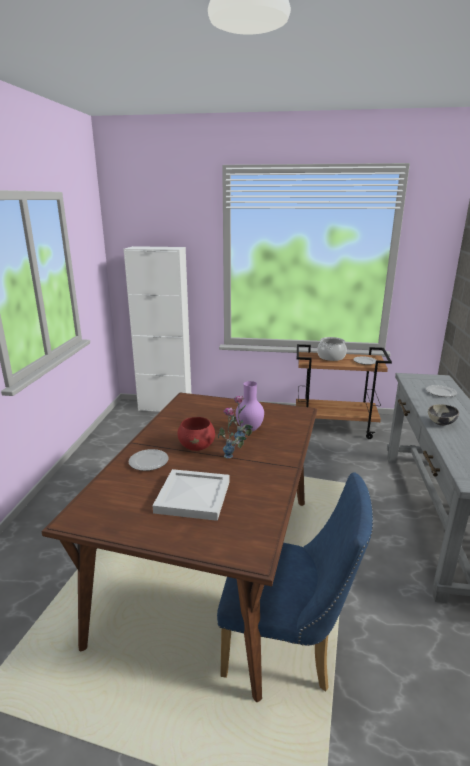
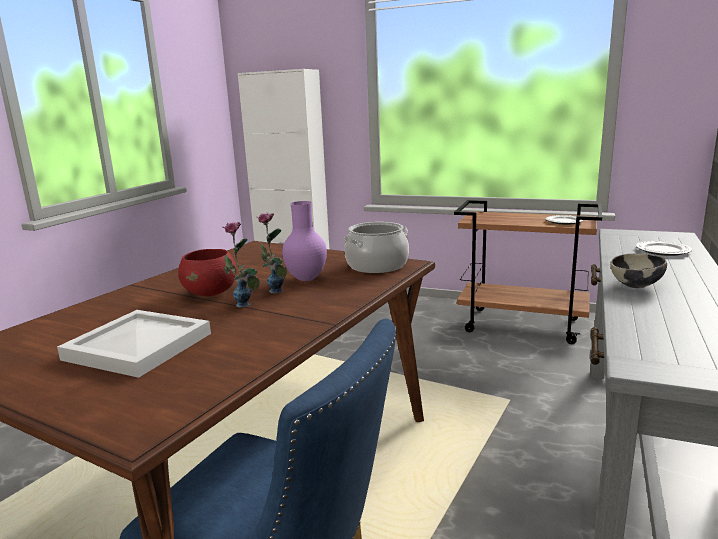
camera: 15 degrees right, 5 degrees down
(148, 462) = (126, 305): plate -> none
(331, 357) = (513, 216): cooking pot -> cooking pot (376, 265)

